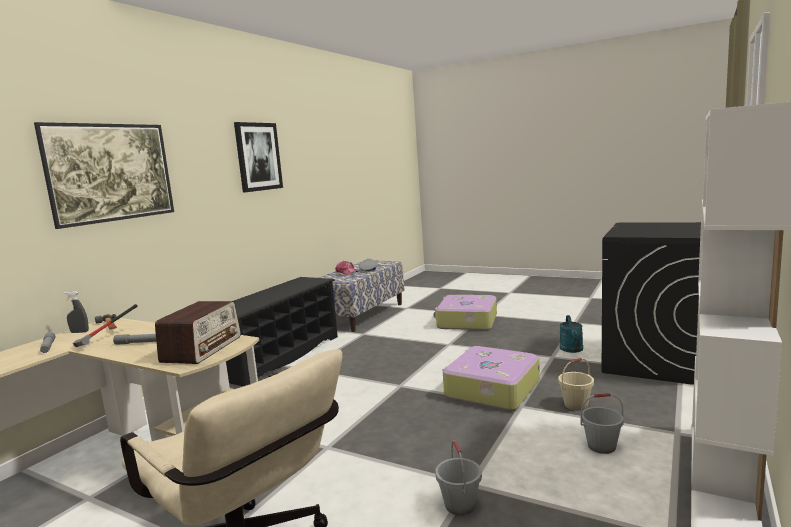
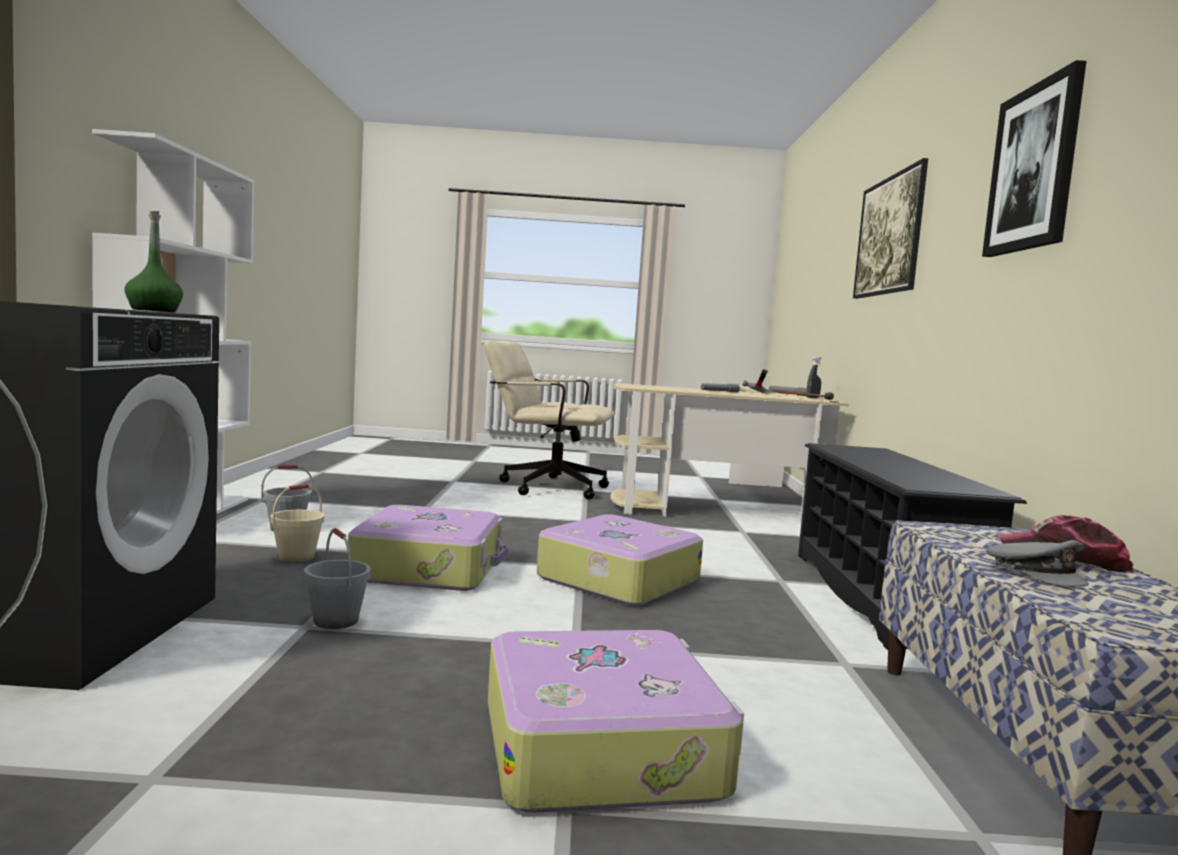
camera: 150 degrees right, 5 degrees down
(203, 349) = (649, 387): radio -> none
(391, 375) = (616, 579): none -> suitcase
(460, 505) = (427, 503): grey bucket -> grey bucket (335, 621)
(572, 350) = (244, 647): turquoise watering can -> none
(625, 233) = (154, 310): none -> green bottle

